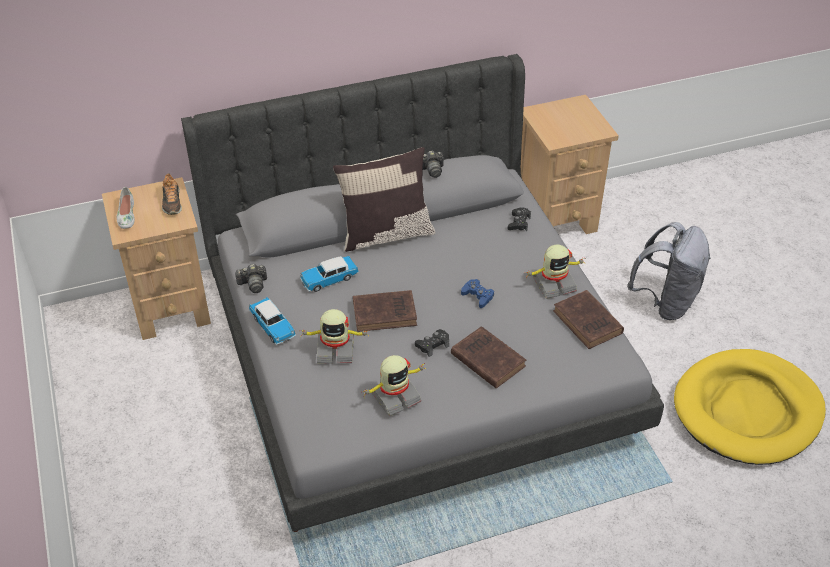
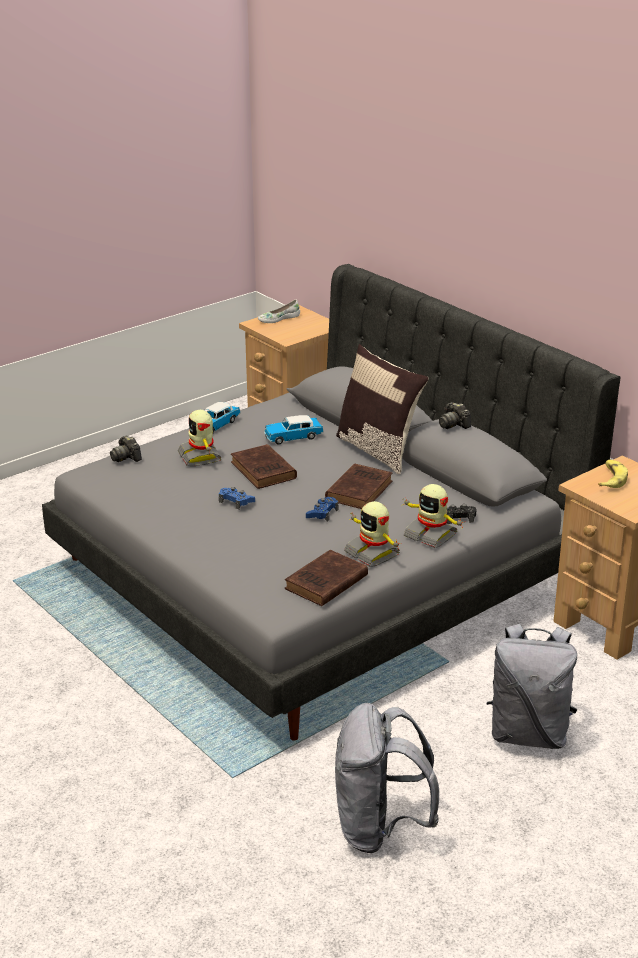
camera: 70 degrees right, 15 degrees down
(172, 202) = (309, 330): shoe -> none
(253, 284) = (263, 407): camera -> camera (126, 457)
(329, 279) = (293, 437): toy car -> toy car turned 60 degrees counterclockwise
(395, 396) = (156, 494): toy robot -> toy robot (431, 535)
(433, 345) = (236, 501): black game controller -> blue game controller
(486, 359) = (234, 533): brown book -> brown book (360, 490)
(552, 124) = (611, 479): none -> banana
(747, 410) = (380, 828): yellow dog bed -> grey backpack

